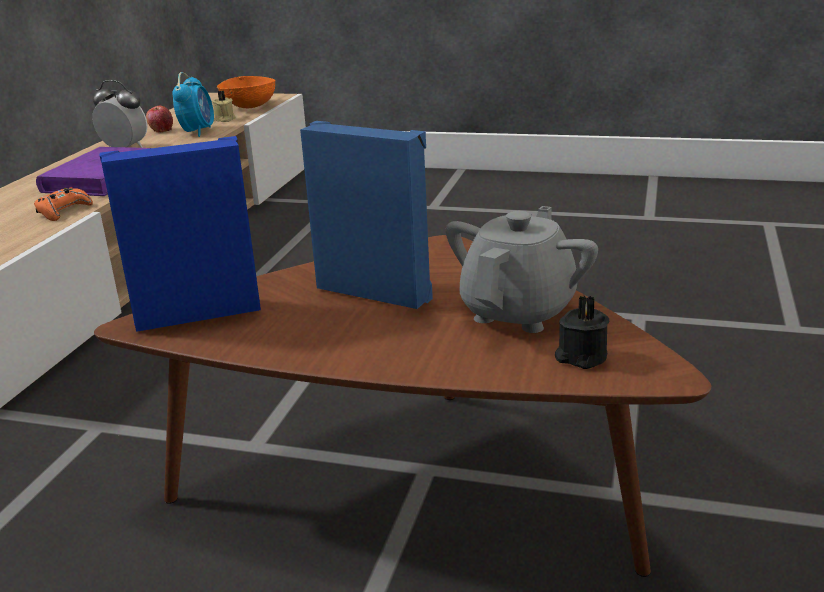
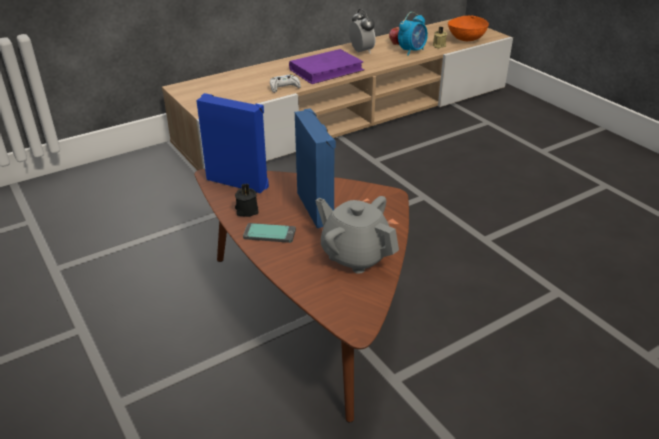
camera: 40 degrees right, 10 degrees up
(63, 211) = (284, 87): orange game controller -> white game controller
(360, 344) = (269, 233): none -> phone
(519, 312) = (355, 255): grey teapot -> grey teapot turned 120 degrees counterclockwise
(581, 357) = (339, 295): black candle -> black candle (246, 210)

